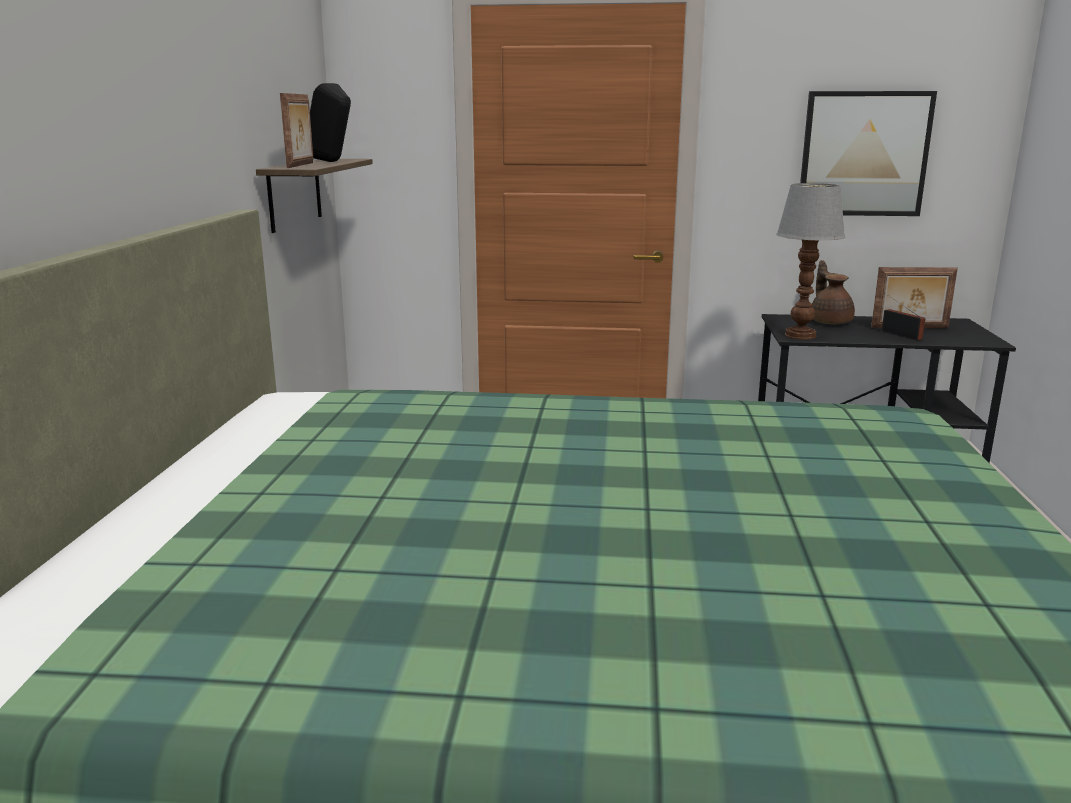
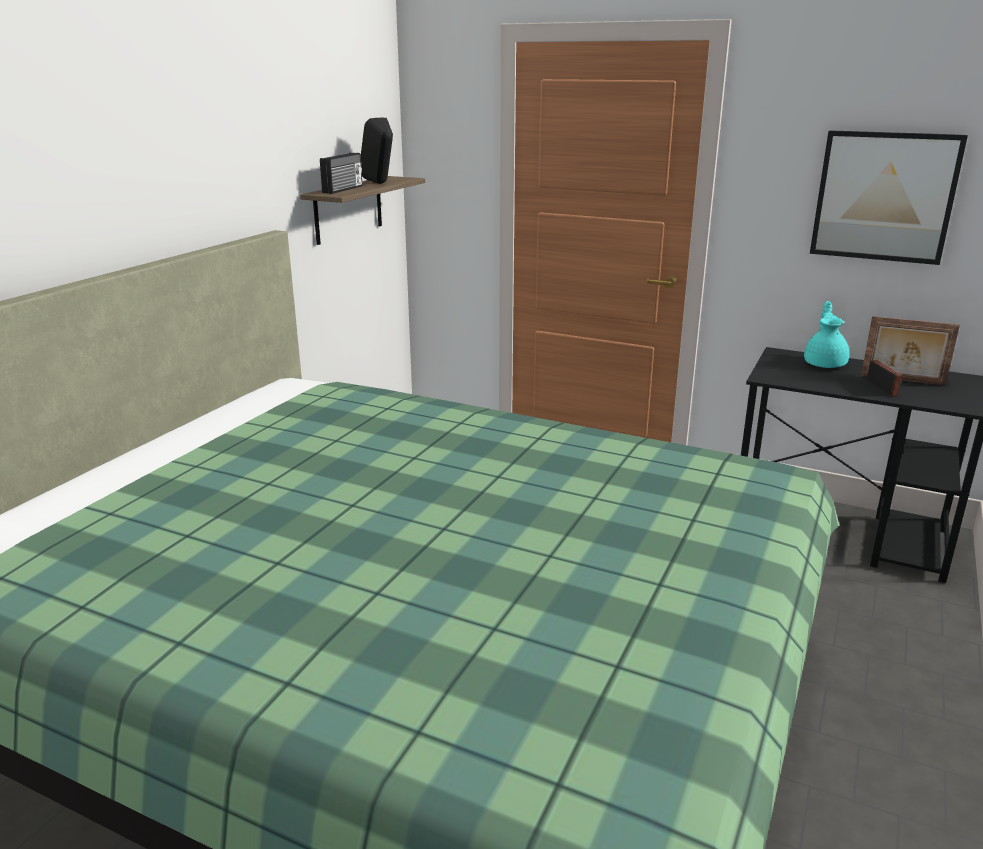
camera: 20 degrees right, 5 degrees up
(301, 165) = (344, 189): picture frame -> radio
(800, 336) = (774, 376): table lamp -> none
(830, 321) = (824, 363): brown teapot -> turquoise teapot

